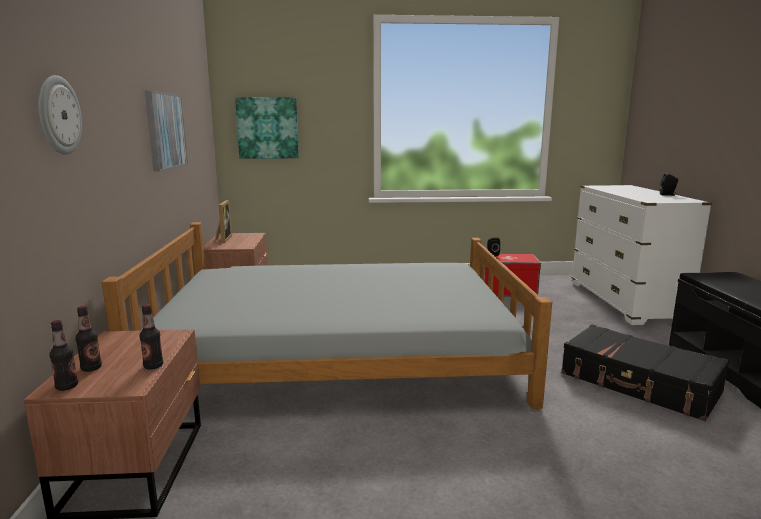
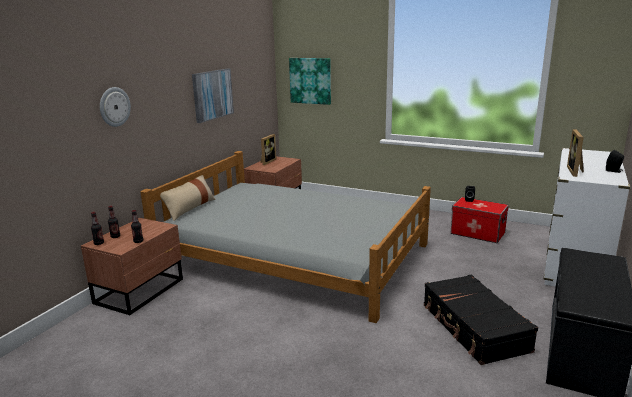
camera: 30 degrees right, 5 degrees up
(165, 309) = (190, 208): none -> beige pillow
(643, 197) = (576, 171): none -> picture frame

